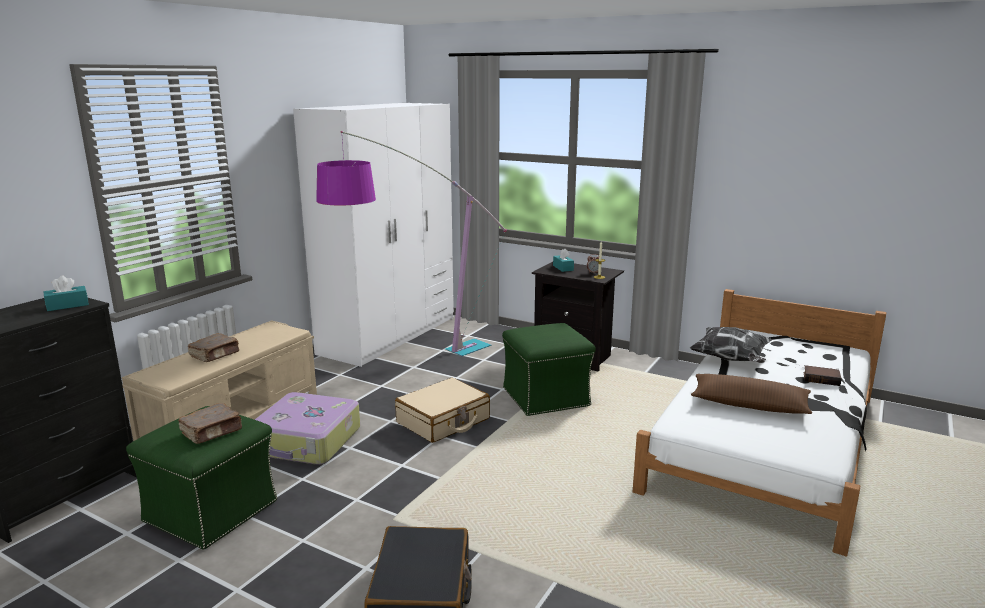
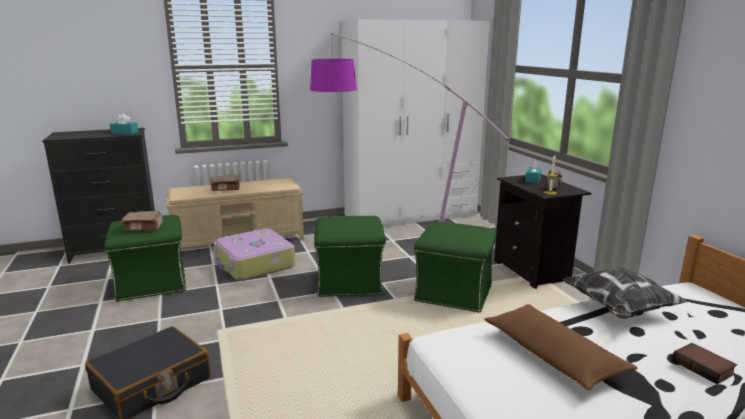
camera: 40 degrees right, 0 degrees up
(443, 421) = (350, 282): beige suitcase -> green ottoman

